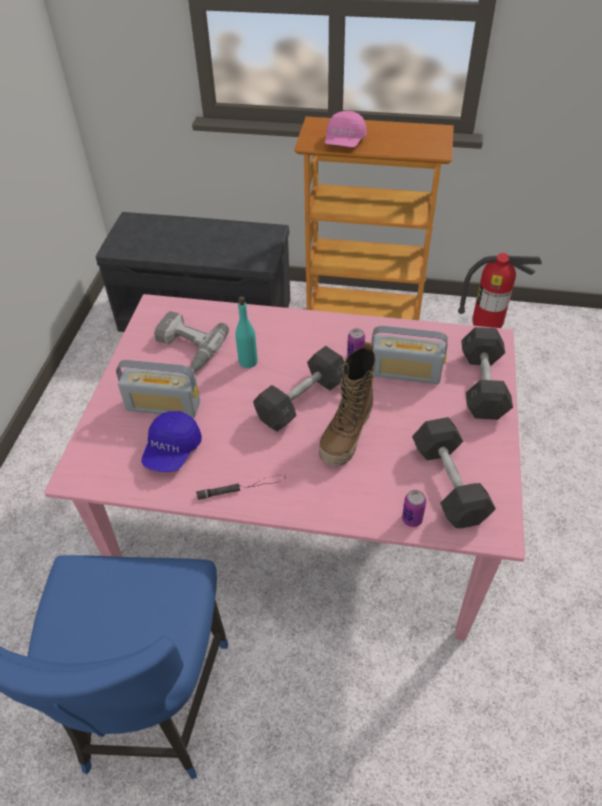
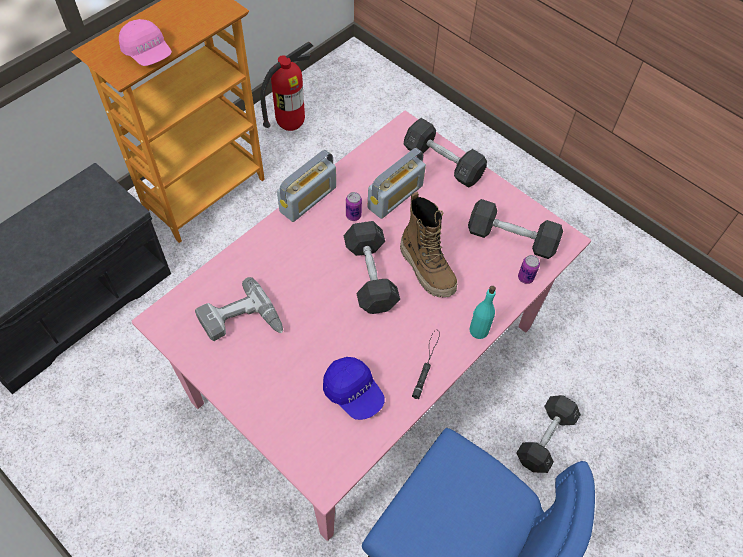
camera: 60 degrees left, 10 degrees up
(163, 406) = (297, 375): radio -> radio (308, 199)
(248, 361) = (297, 287): turquoise bottle -> turquoise bottle (478, 330)
(347, 729) = (545, 438): none -> grey dumbbell

